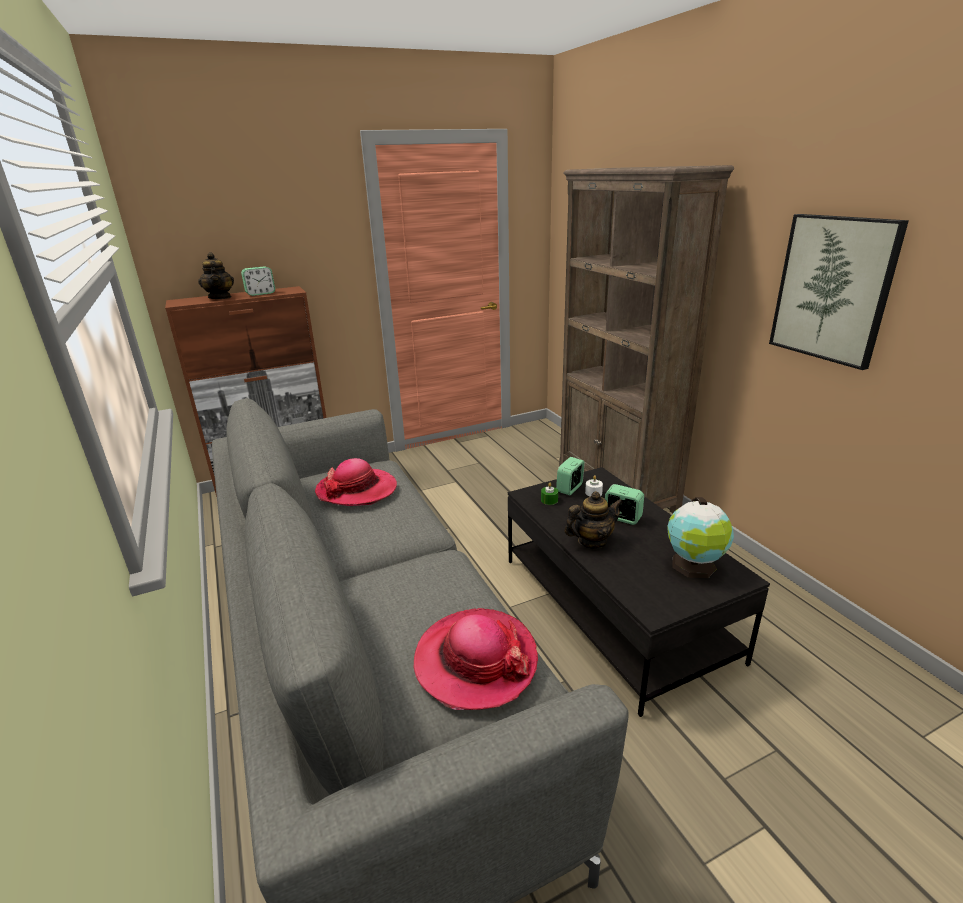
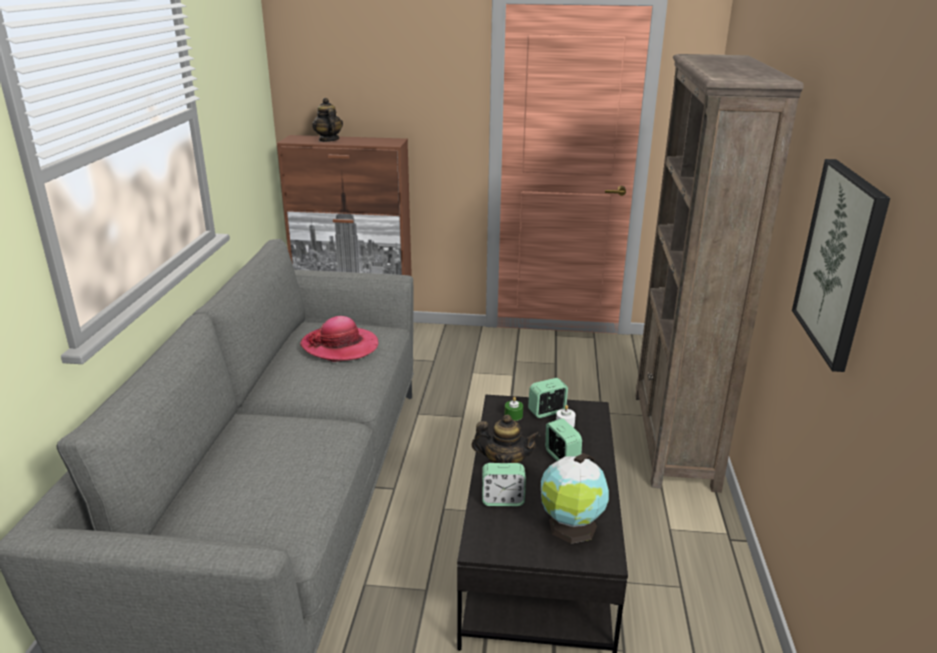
camera: 30 degrees right, 0 degrees up
(220, 297) = (328, 140): teapot -> teapot turned 150 degrees clockwise
(260, 293) = (363, 141): alarm clock -> alarm clock (502, 500)
(475, 660) = (269, 508): hat -> none

